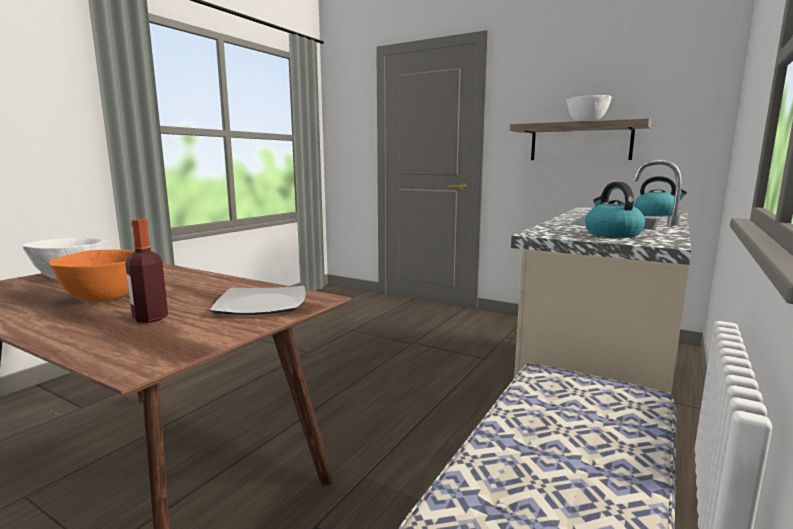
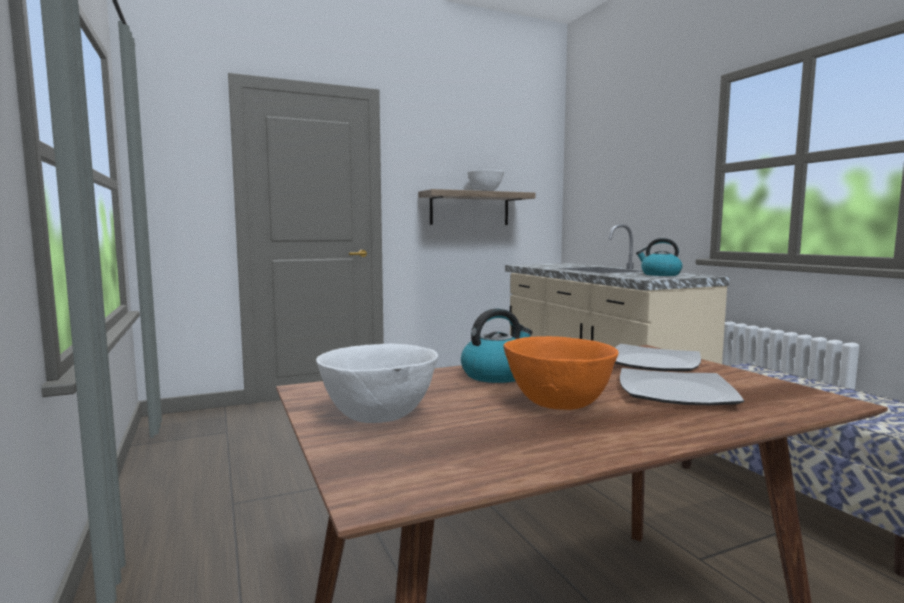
camera: 55 degrees left, 5 degrees down
(150, 318) = (676, 392): bottle -> plate
(656, 214) = (576, 265): kettle -> kettle (496, 375)

